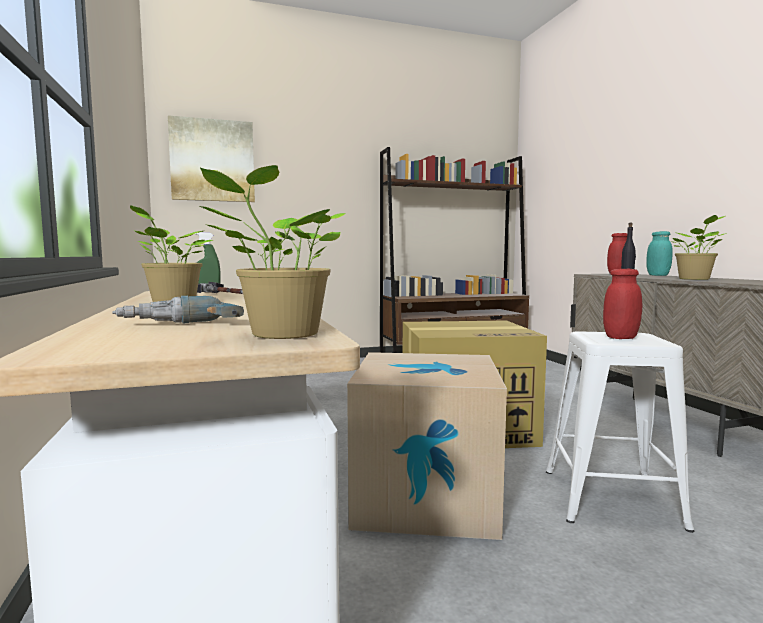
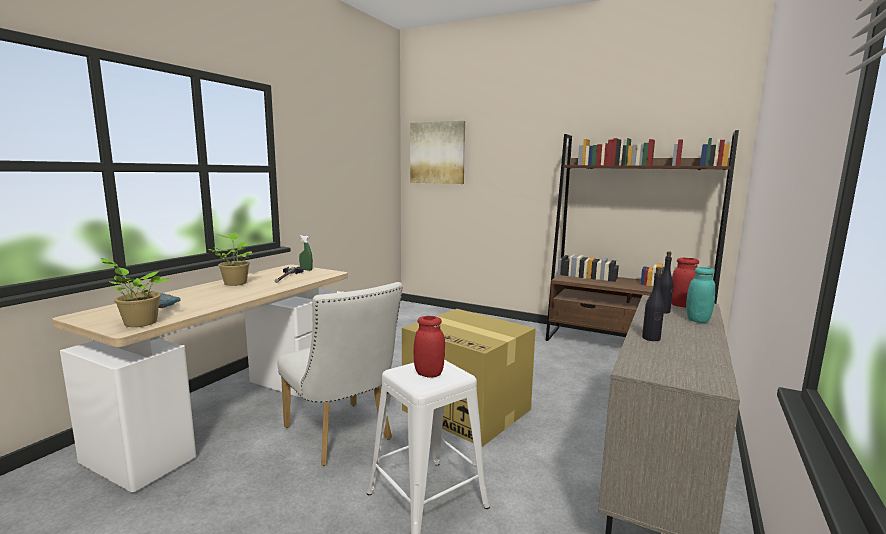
camera: 45 degrees right, 5 degrees up
(425, 497) = (342, 436): cardboard box -> white chair
(695, 279) = (651, 338): potted plant -> black bottle

